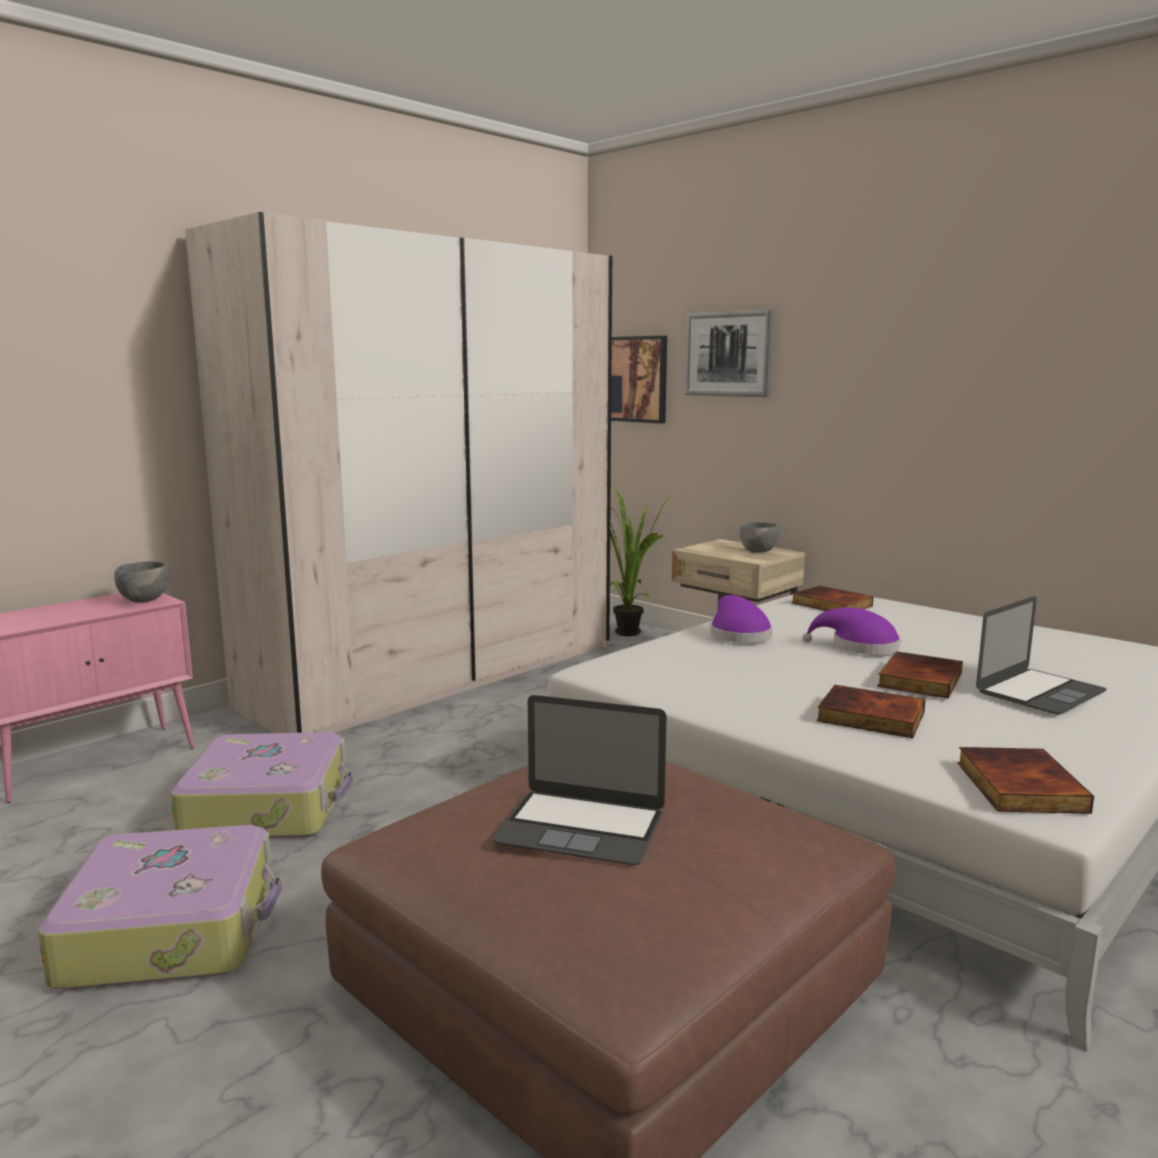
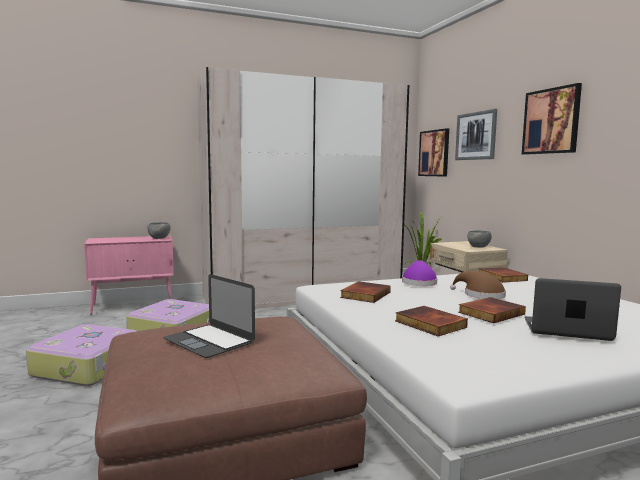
camera: 25 degrees right, 5 degrees down
(859, 647) = (480, 295): purple hat -> brown hat
(882, 341) = (551, 121): none -> picture
(1017, 786) = (464, 367): book -> book (364, 294)
(1040, 691) = (566, 329): laptop -> laptop turned 150 degrees counterclockwise

